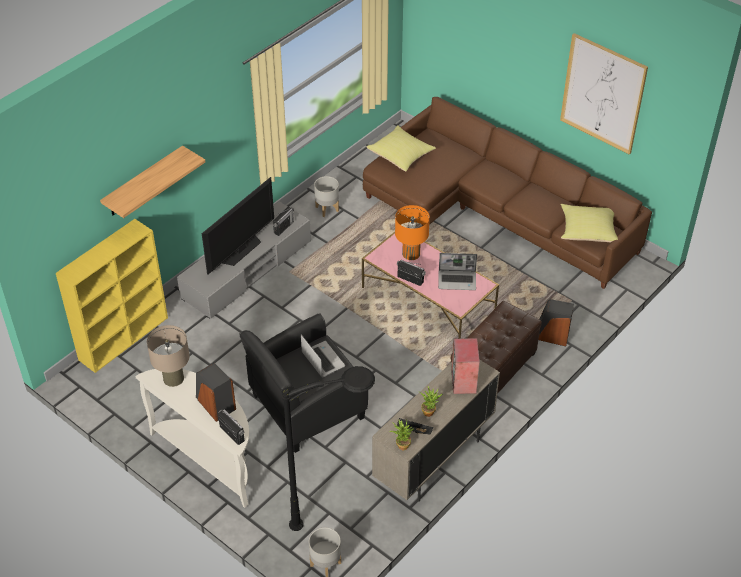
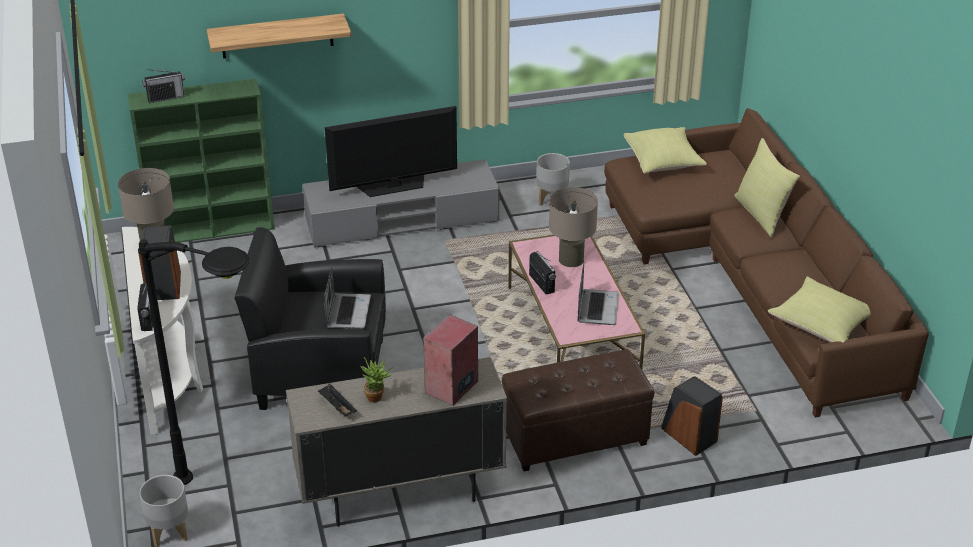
camera: 35 degrees right, 10 degrees down
(124, 338) = (213, 228): yellow bookcase -> green bookcase
(283, 227) = (462, 184): radio -> radio (166, 98)
(401, 444) = (306, 413): potted plant -> none
(411, 254) = (571, 260): orange table lamp -> beige table lamp
(457, 280) = (597, 308): laptop -> laptop turned 120 degrees counterclockwise
(490, 169) = (762, 214): none -> yellow pillow
(603, 94) = (907, 130): picture -> none

